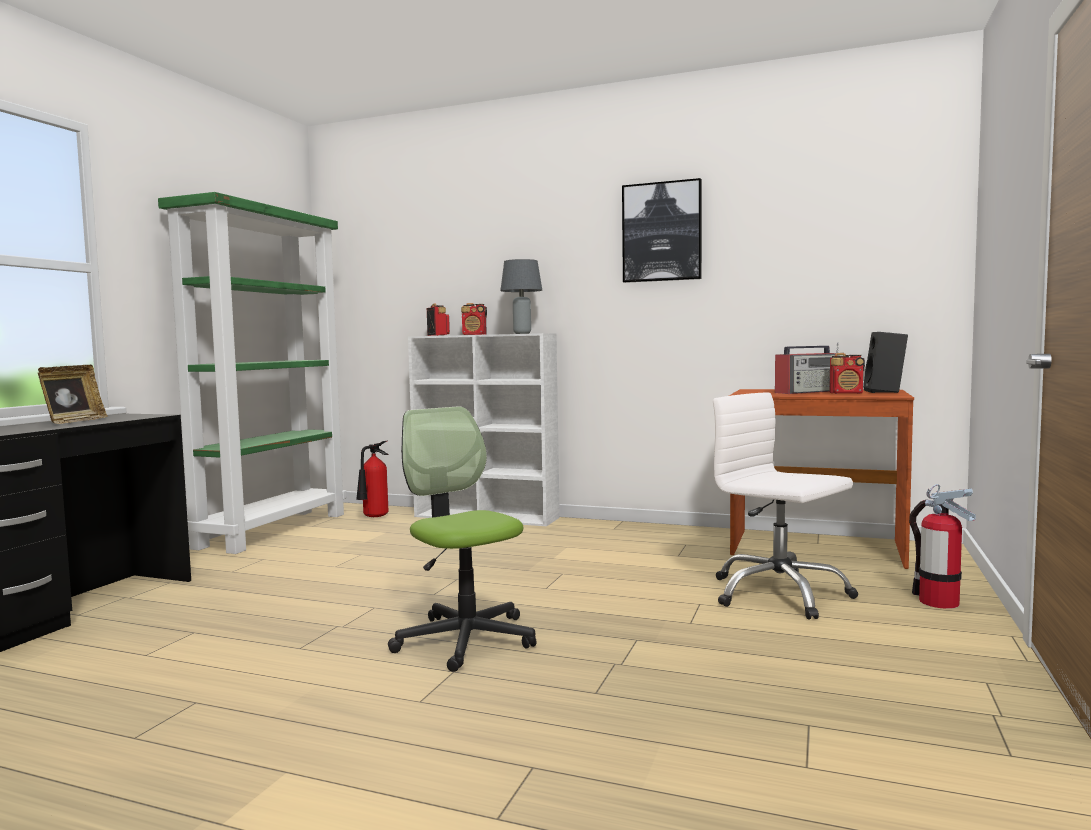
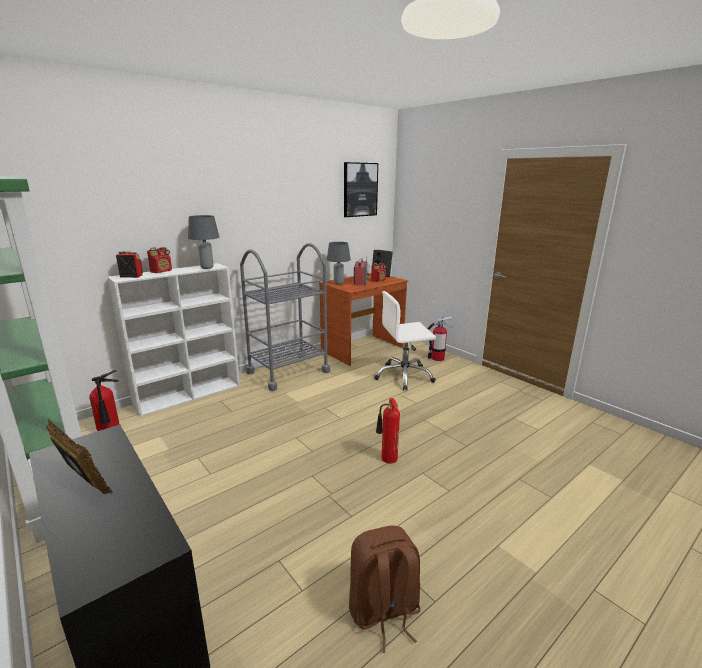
camera: 60 degrees left, 15 degrees up
(111, 706) = (383, 611): none -> brown backpack
(465, 640) = (388, 459): office chair -> fire extinguisher
(630, 533) = (288, 372): none -> grey cart
(662, 232) = (276, 195): picture -> picture (360, 189)
(760, 391) = (339, 283): none -> grey table lamp

